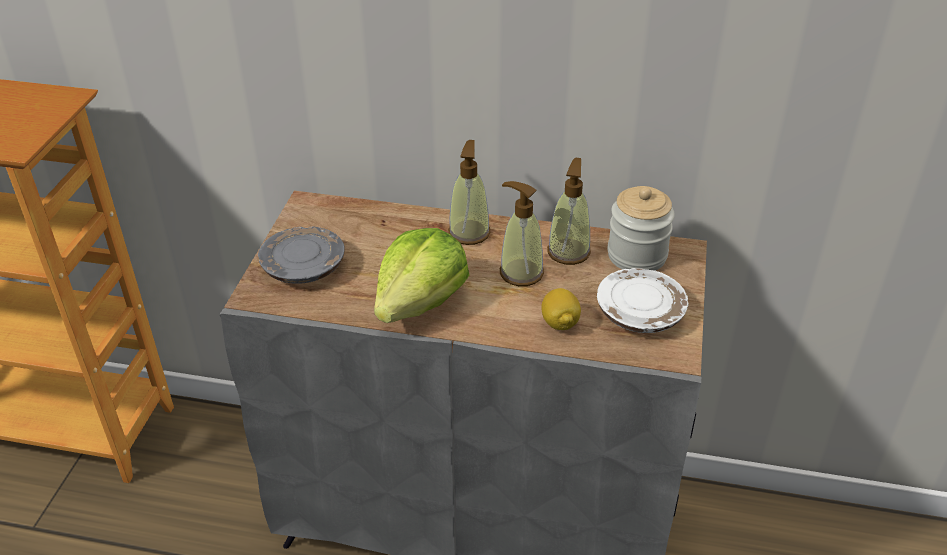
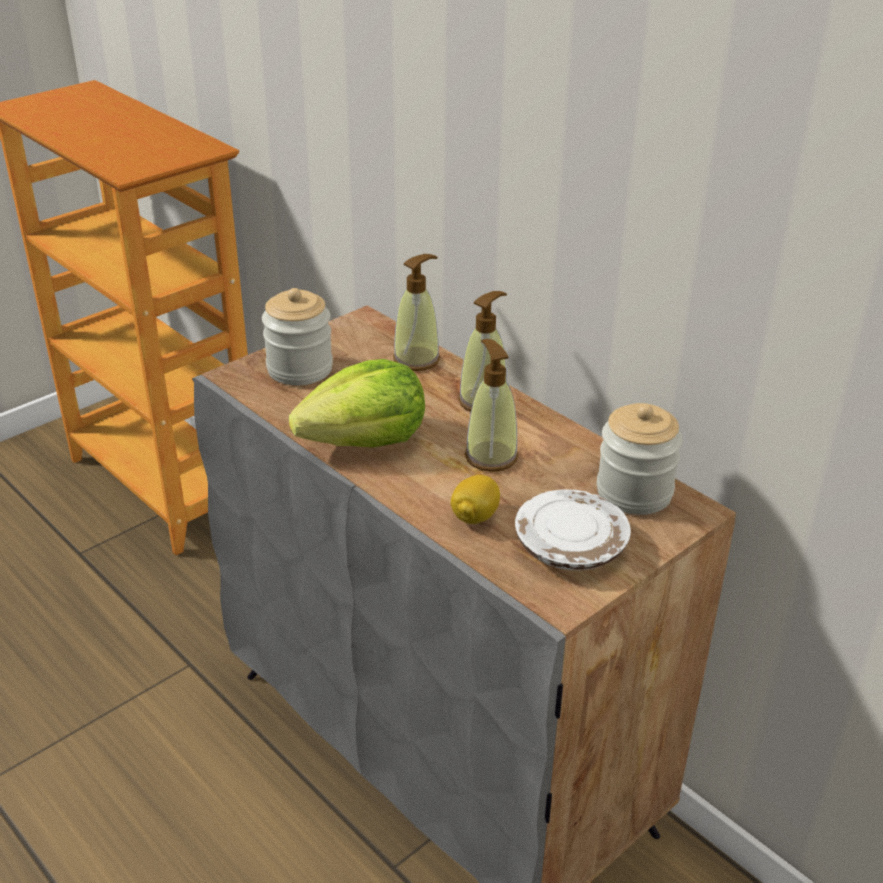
camera: 35 degrees right, 5 degrees down
(303, 267) = (300, 369): grey plate -> jar
(568, 251) = (563, 458): soap dispenser -> soap dispenser (417, 359)

